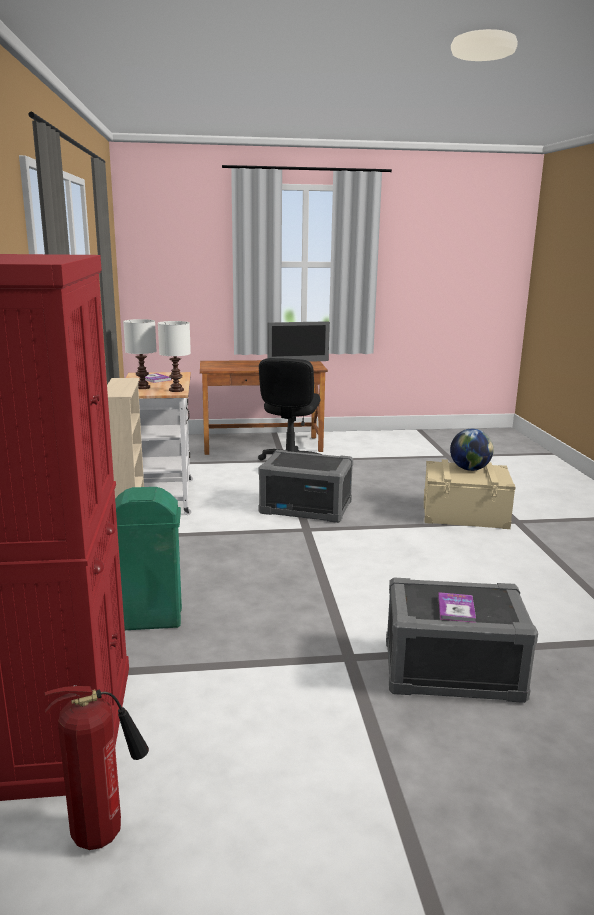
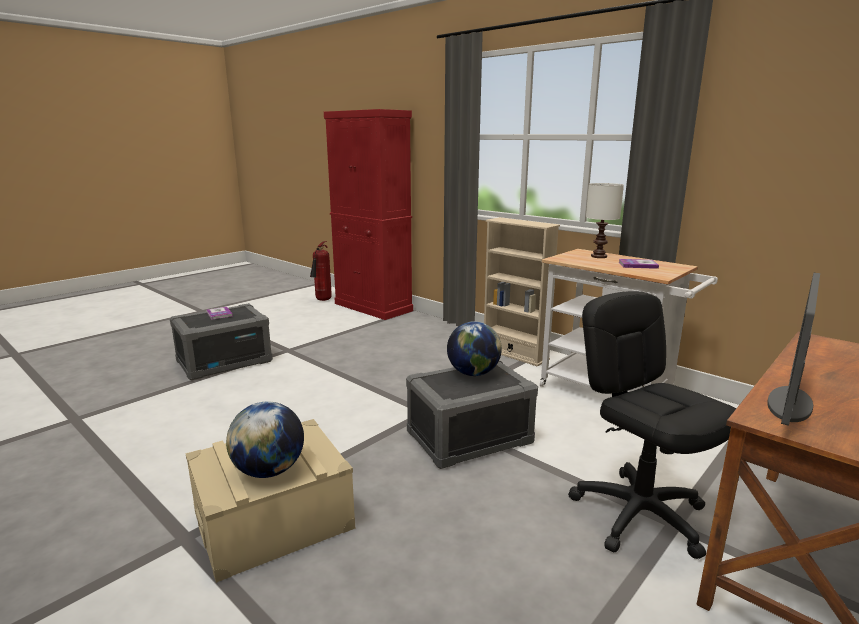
camera: 140 degrees right, 0 degrees up
(149, 619) = (412, 332): green trash can -> none
(176, 390) = (566, 260): white table lamp -> none
(297, 463) = (473, 373): none -> globe

